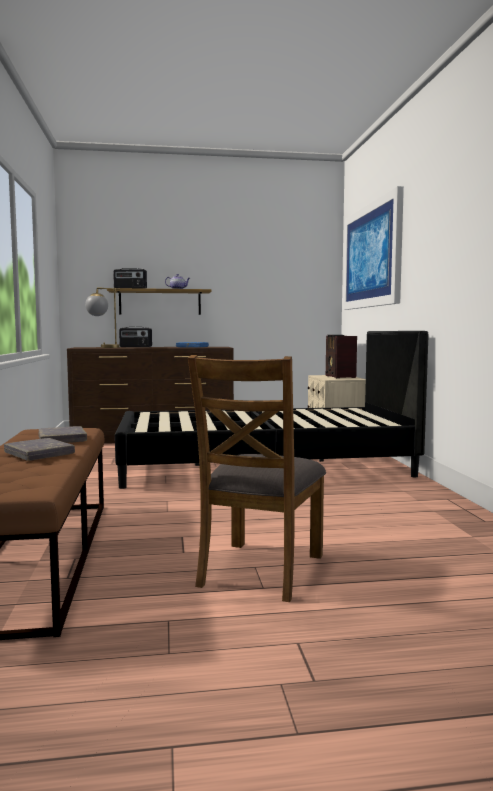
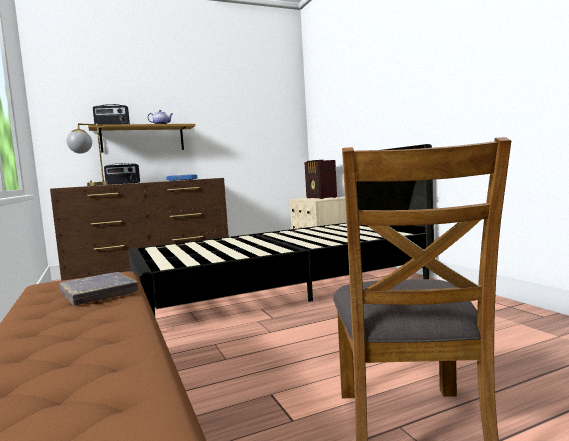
camera: 15 degrees left, 0 degrees up
(39, 454) = (83, 324): grey book -> none
(372, 256) = (344, 87): picture -> none

